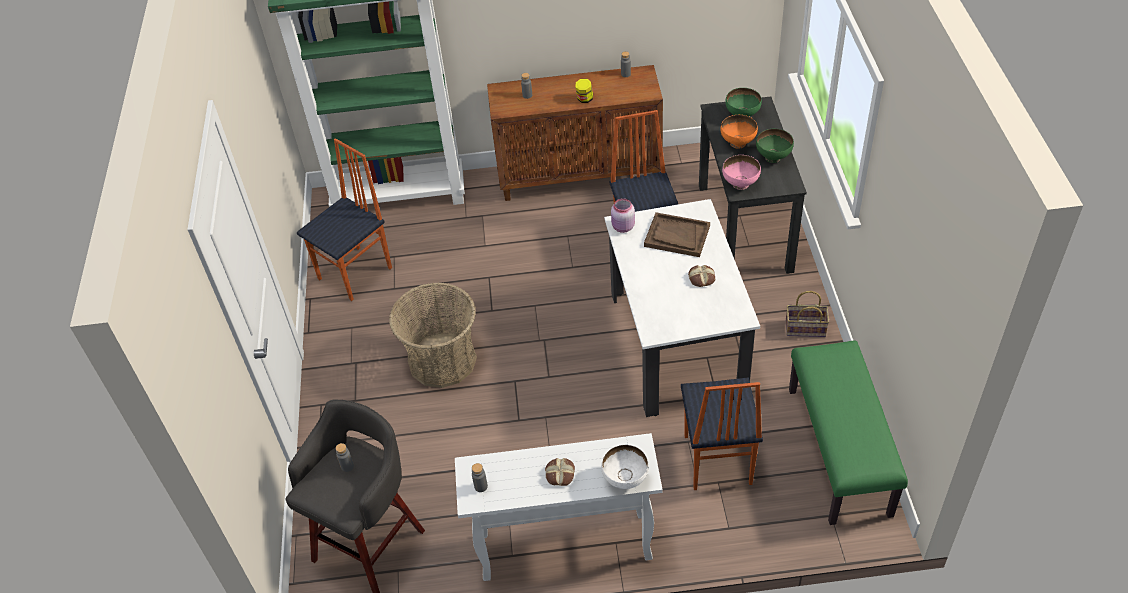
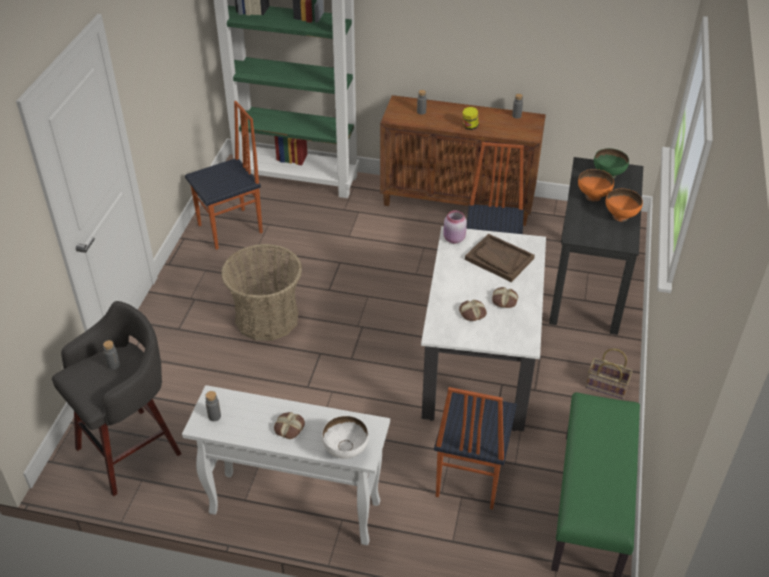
camera: 15 degrees right, 5 degrees down
(677, 301) = (472, 313): none -> bread
(740, 184) = (579, 230): pink bowl -> none
(773, 157) = (621, 216): green bowl -> orange bowl

